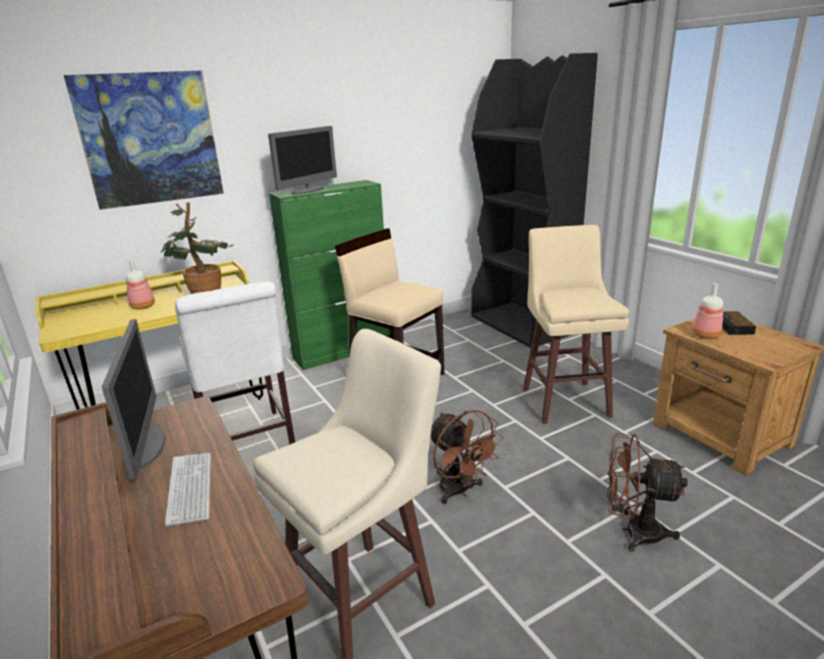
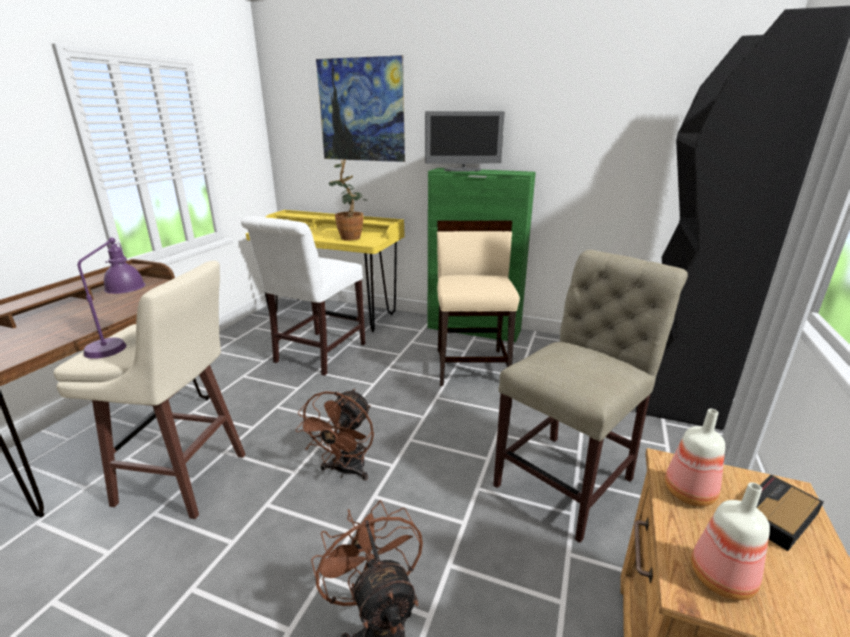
camera: 50 degrees right, 0 degrees up
(143, 306) = (318, 231): bottle -> bottle (722, 577)
(146, 445) = (134, 292): monitor -> none
(190, 488) = (83, 318): keyboard -> none
(323, 464) = (123, 344): none -> purple table lamp
(565, 400) = (569, 478): beige stool -> beige chair

